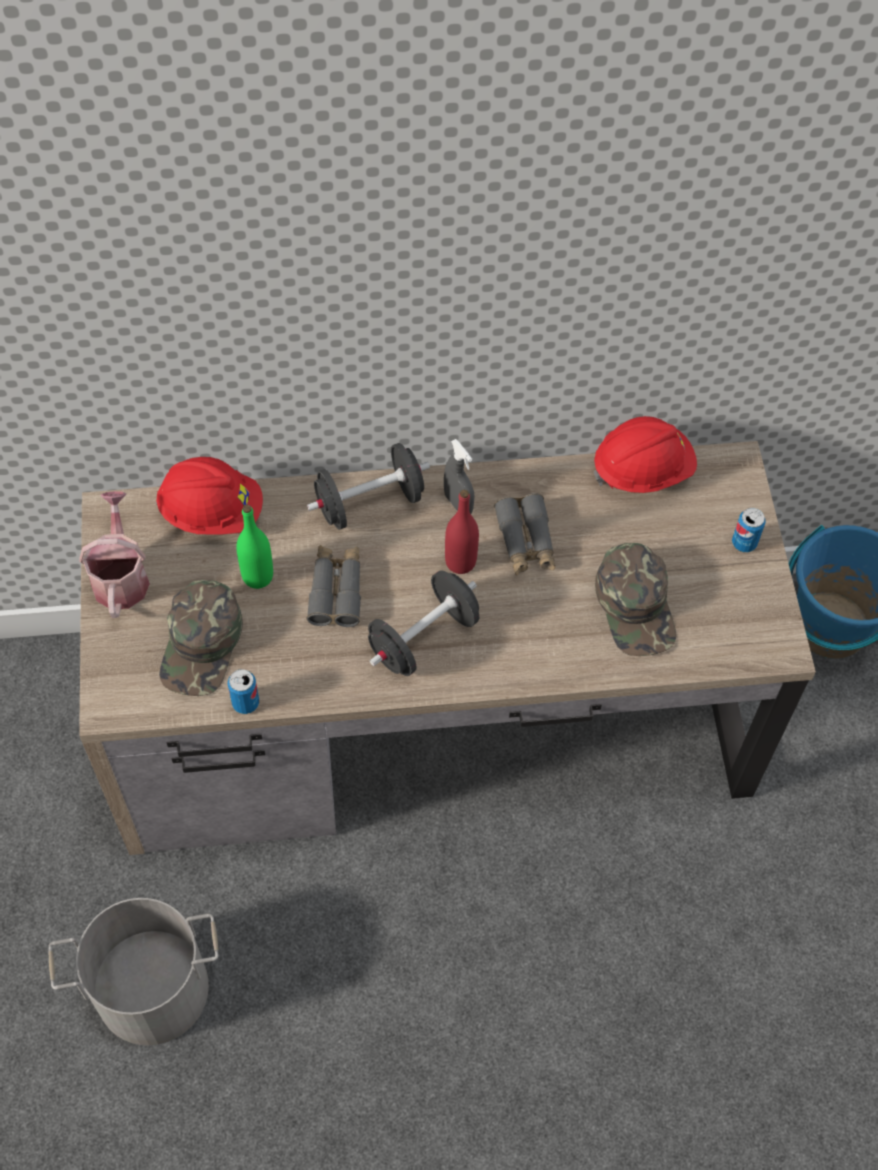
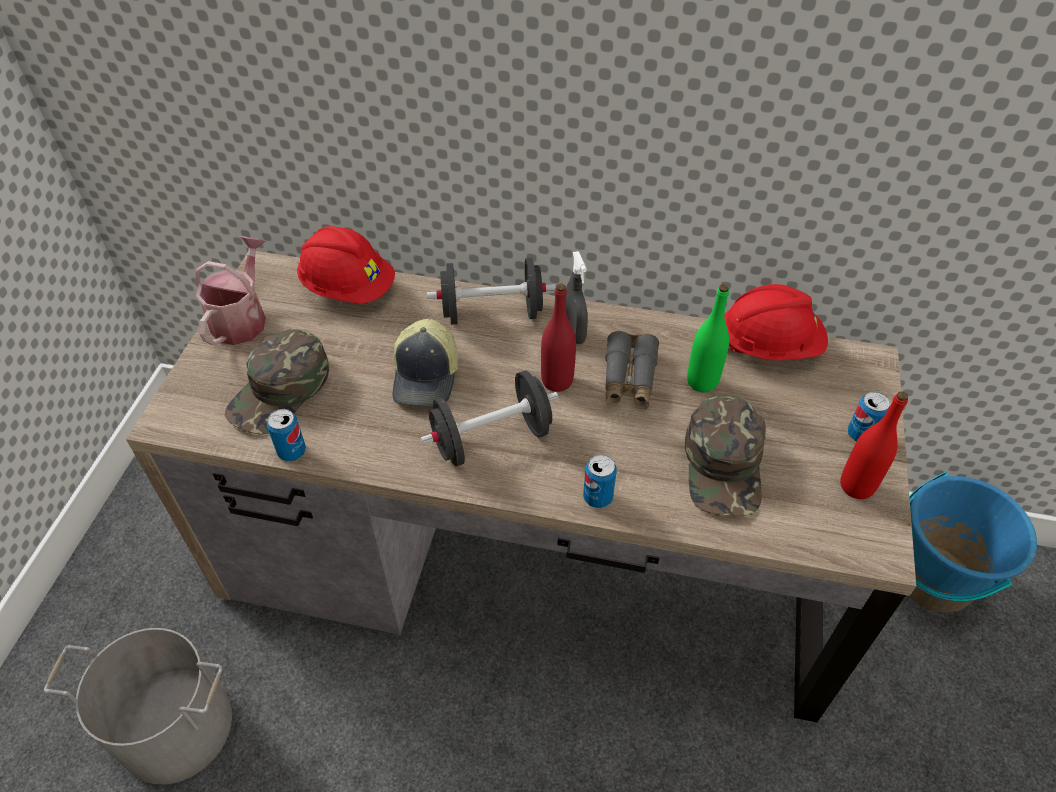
camera: 20 degrees right, 10 degrees down
(257, 576) = (361, 347): green bottle -> green bottle (702, 381)
(336, 590) = (427, 376): grey binoculars -> cap
(538, 668) = (597, 497): none -> can
(751, 595) = (856, 486): none -> red bottle

